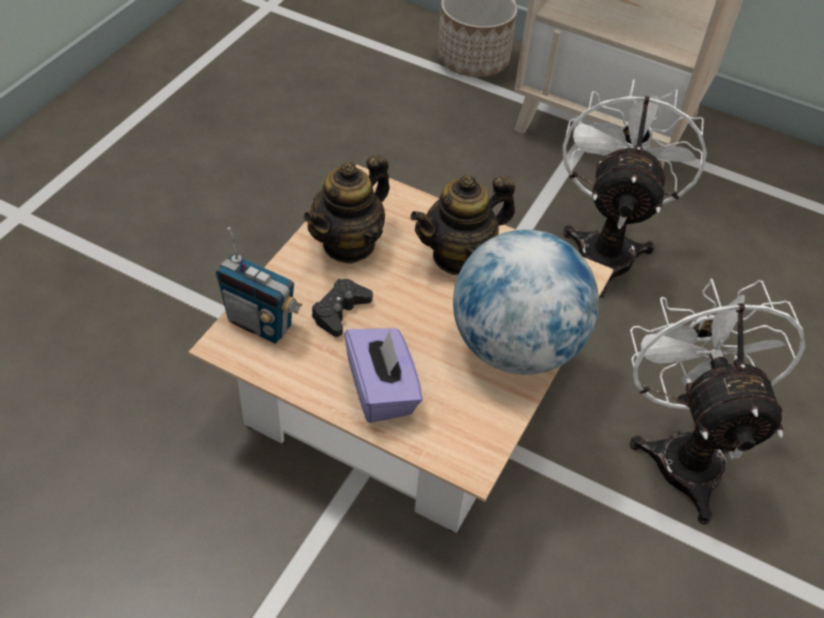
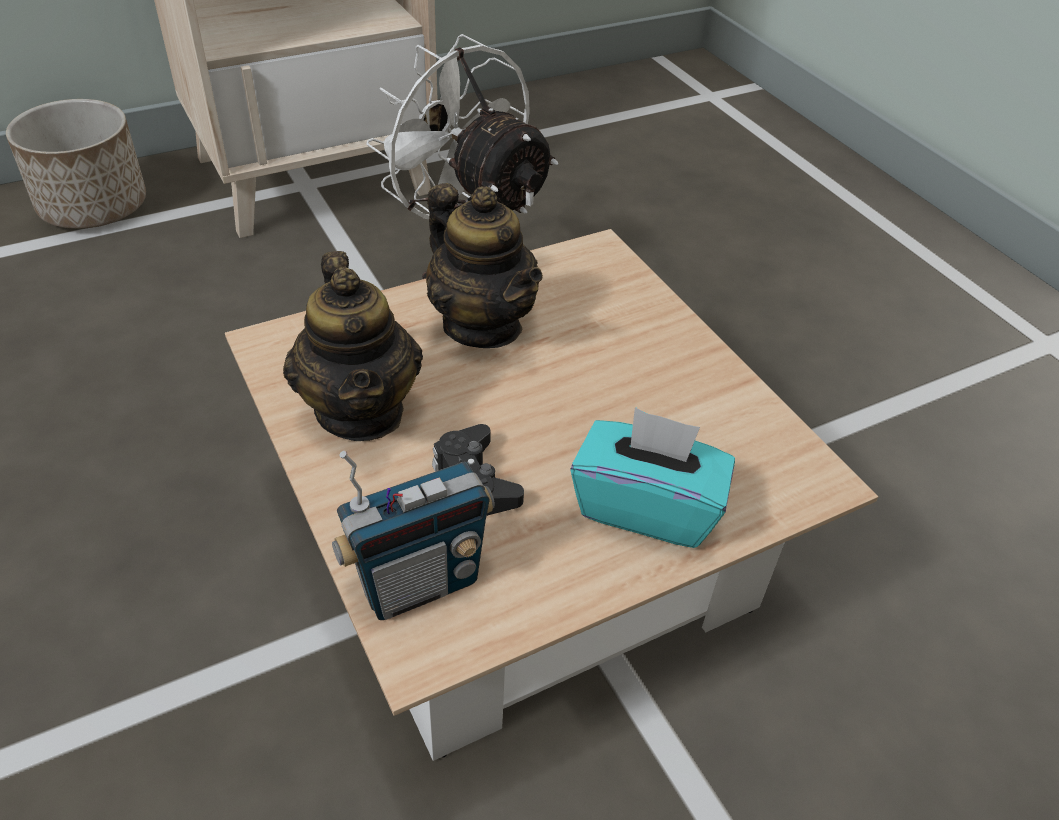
camera: 55 degrees left, 5 degrees down
(382, 390) = (646, 506): purple tissue box -> turquoise tissue box
(459, 255) = (482, 325): teapot -> teapot turned 45 degrees counterclockwise
(515, 347) = (664, 353): globe -> none
(683, 450) = (764, 364): white fan -> none

